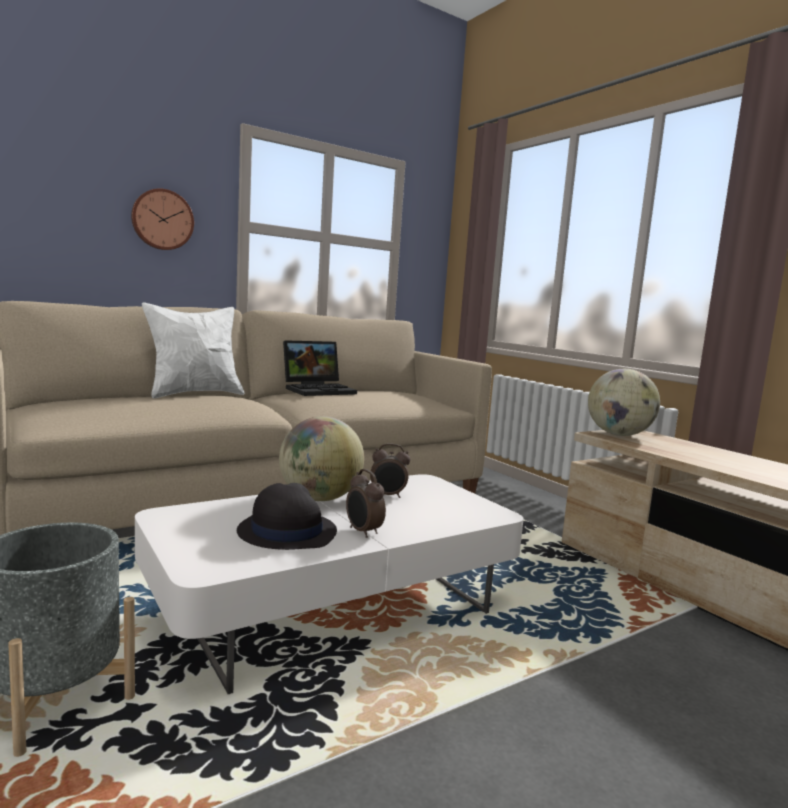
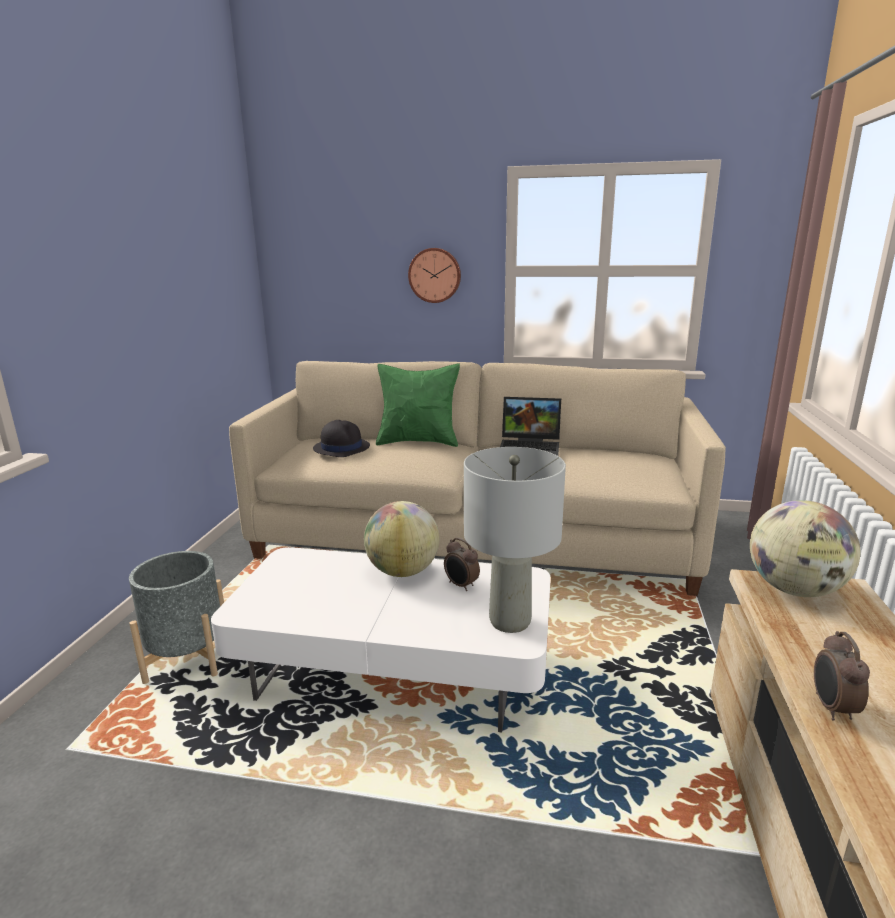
camera: 45 degrees right, 10 degrees up
(194, 394) = (418, 442): white pillow -> green pillow
(286, 531) = (328, 597): black hat -> black hat (341, 448)
(363, 532) = (375, 618): alarm clock -> alarm clock (831, 708)
(467, 506) = (510, 621): none -> grey table lamp

